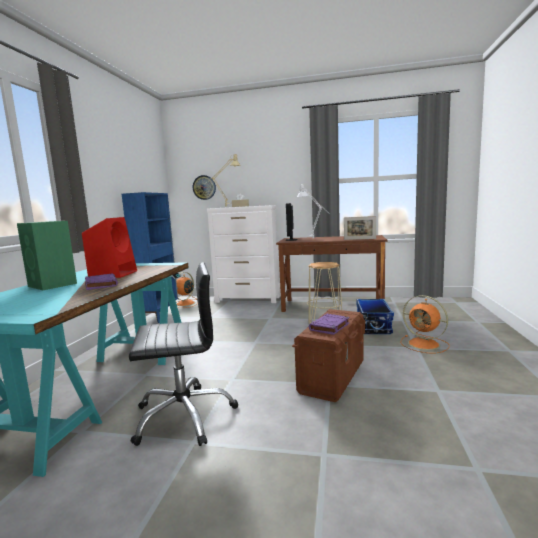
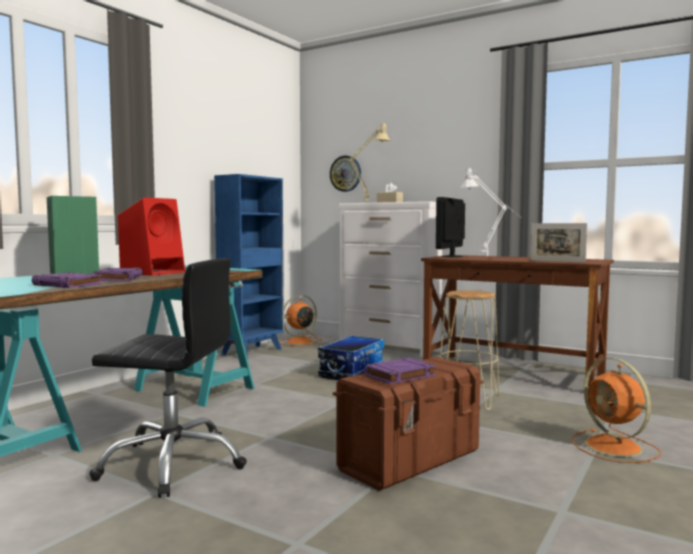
camera: 20 degrees right, 5 degrees down
(75, 297) = (68, 285): none -> purple book
(372, 325) = (551, 408): storage box -> storage box (351, 372)

